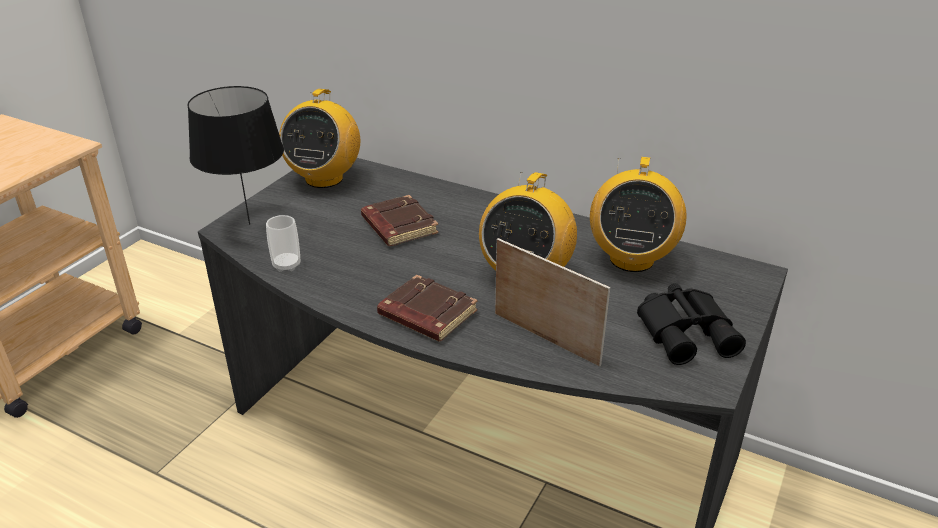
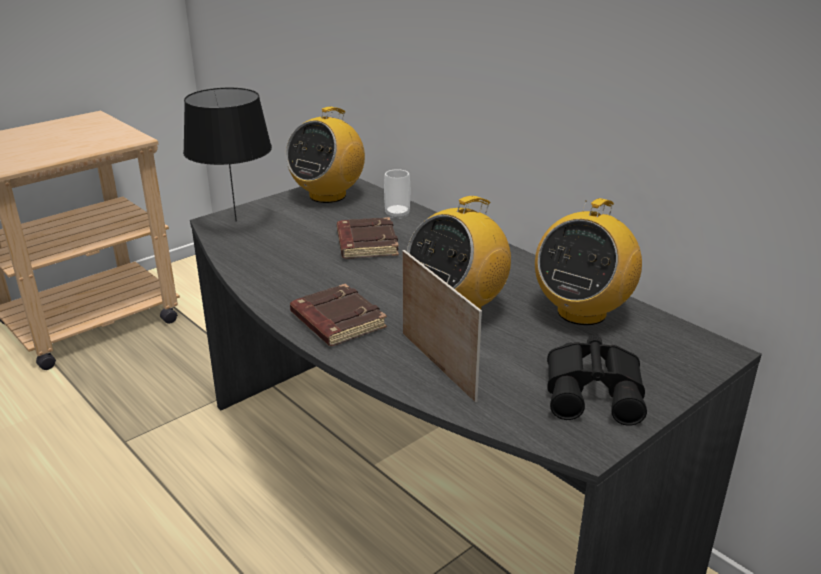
camera: 20 degrees right, 5 degrees down
(286, 265) = (242, 258): cup -> cup (397, 214)

